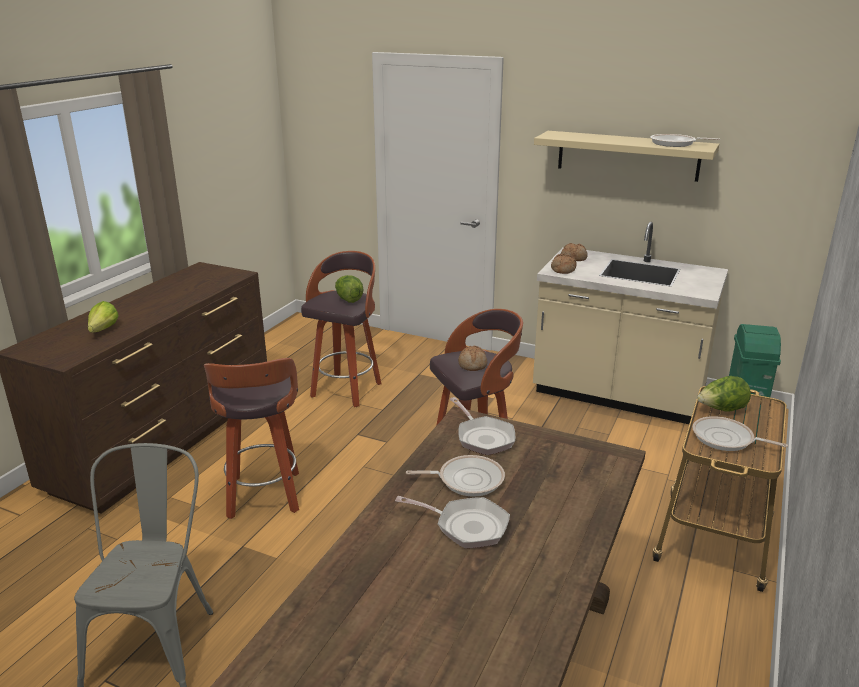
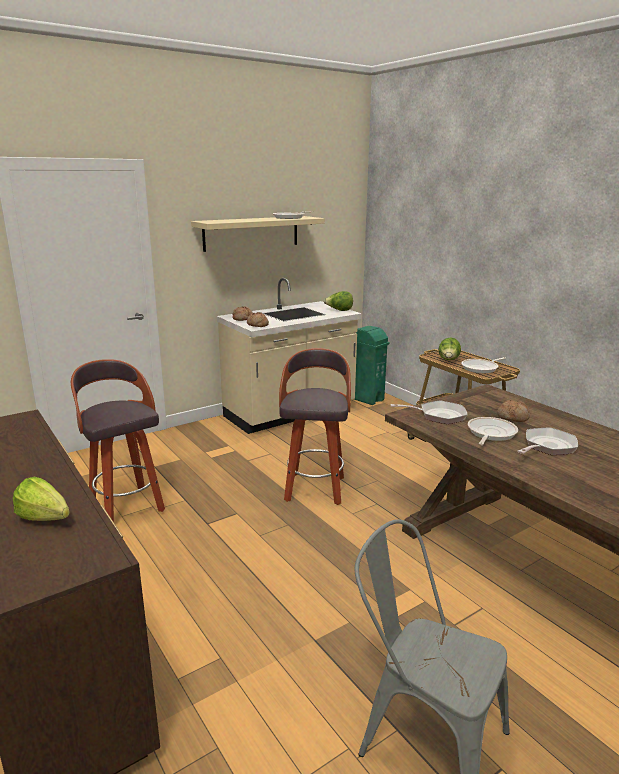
camera: 60 degrees left, 5 degrees down
(264, 497) = (248, 605): stool -> none
(348, 299) = (124, 407): lettuce -> lettuce (339, 311)
(473, 364) = (319, 396): bread -> bread (513, 417)

